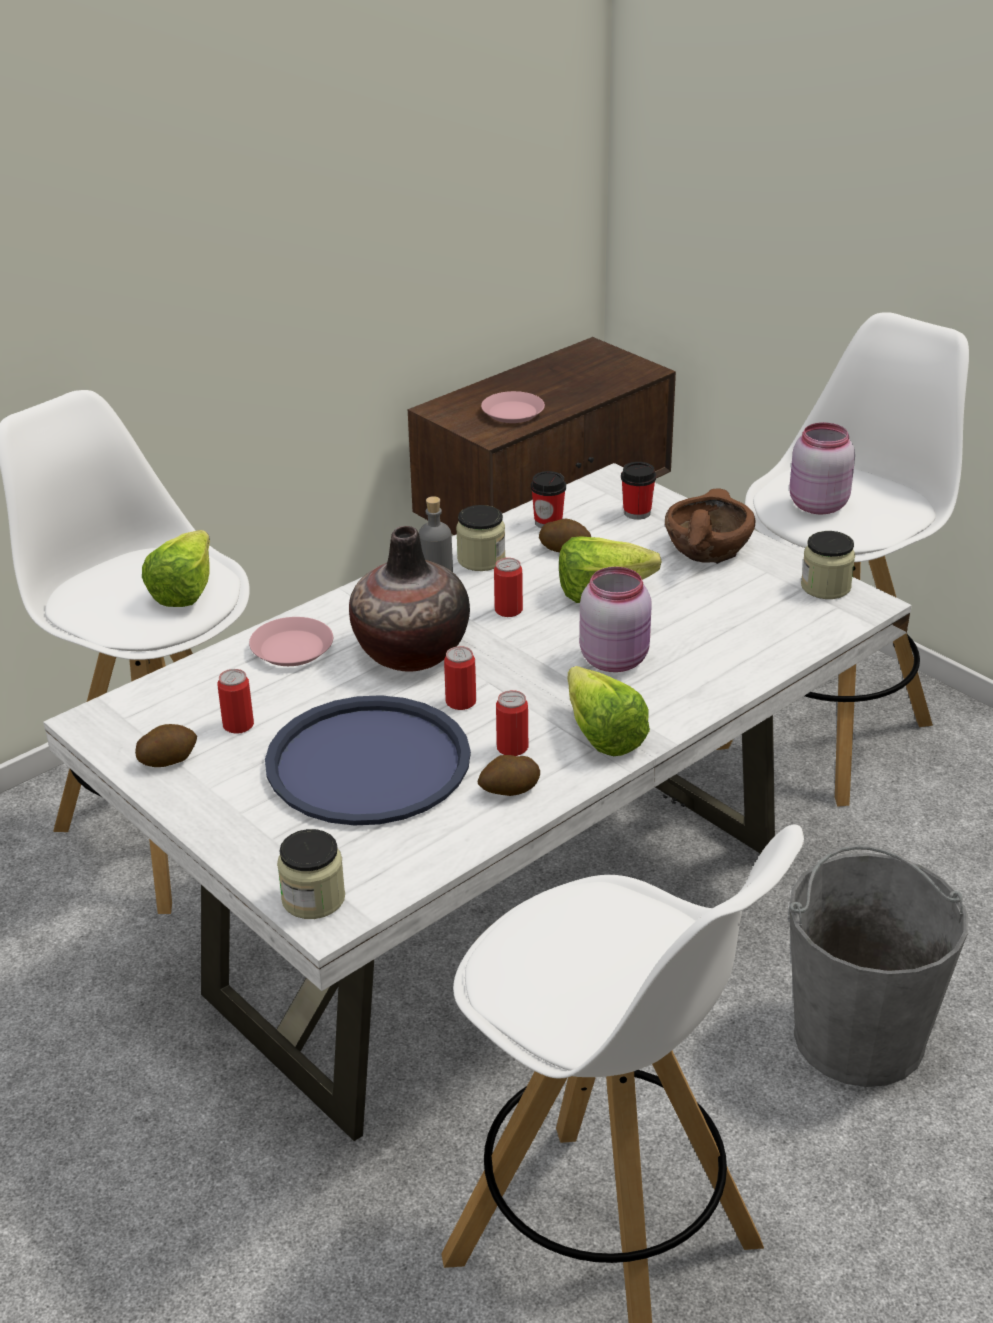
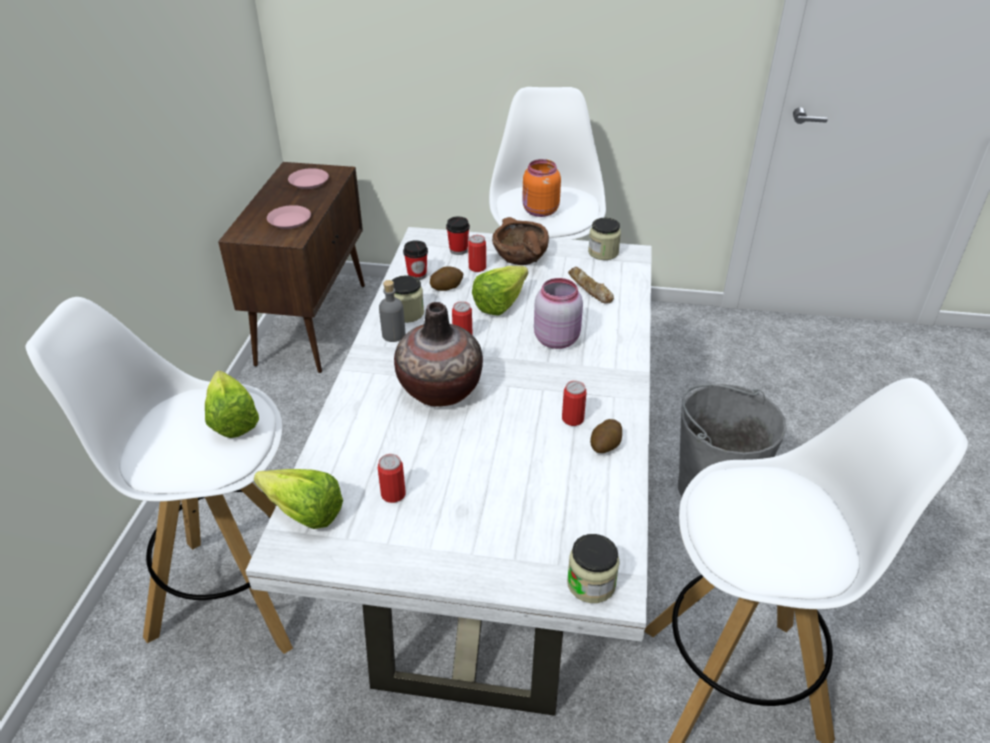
camera: 40 degrees left, 5 degrees up
(168, 759) = (376, 545): potato -> none
(292, 648) = (362, 423): pink plate -> pink plate (309, 182)
(368, 762) = (506, 474): blue tray -> none
(461, 702) = (509, 406): can -> can (477, 268)
(600, 730) = (603, 384): lettuce -> lettuce (299, 509)
(740, 622) = (589, 289): none -> bread
(816, 505) = (539, 211): pink jar -> orange jar

